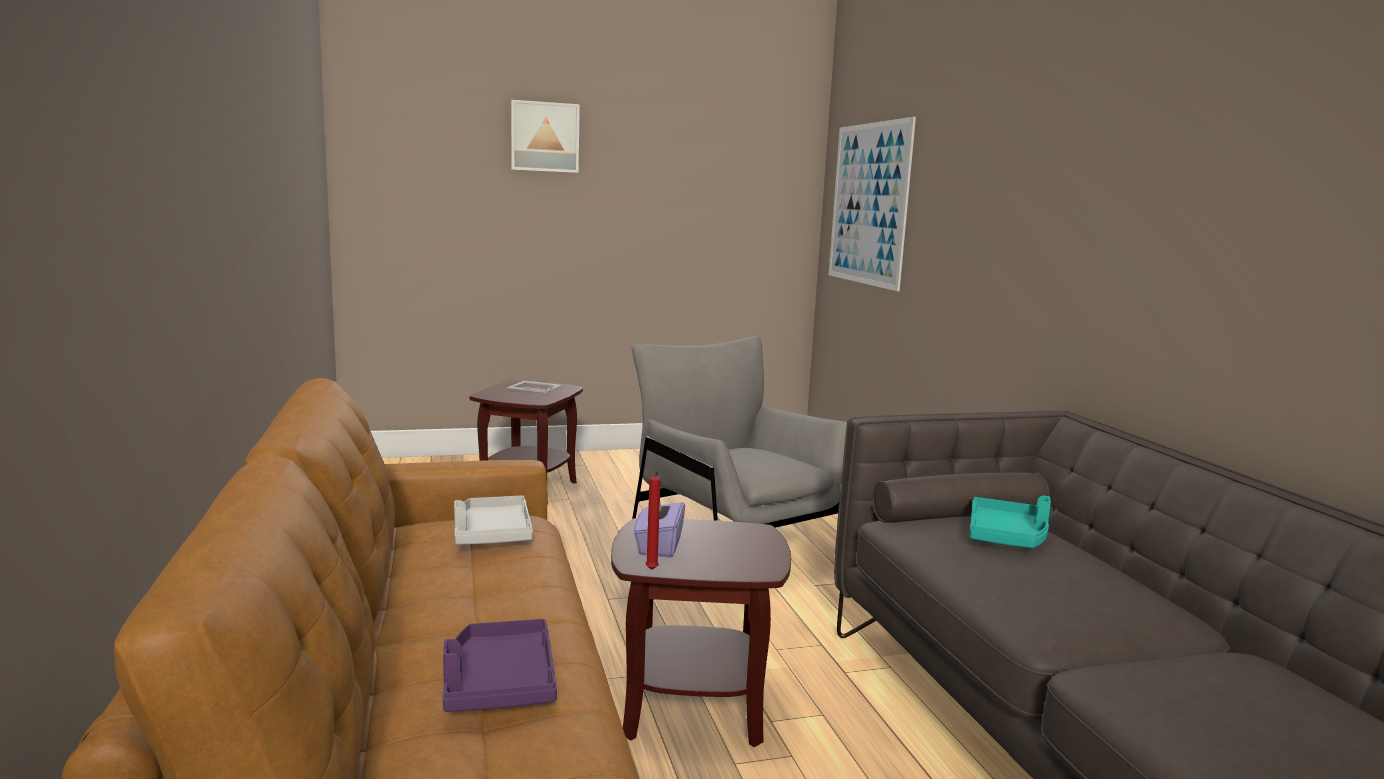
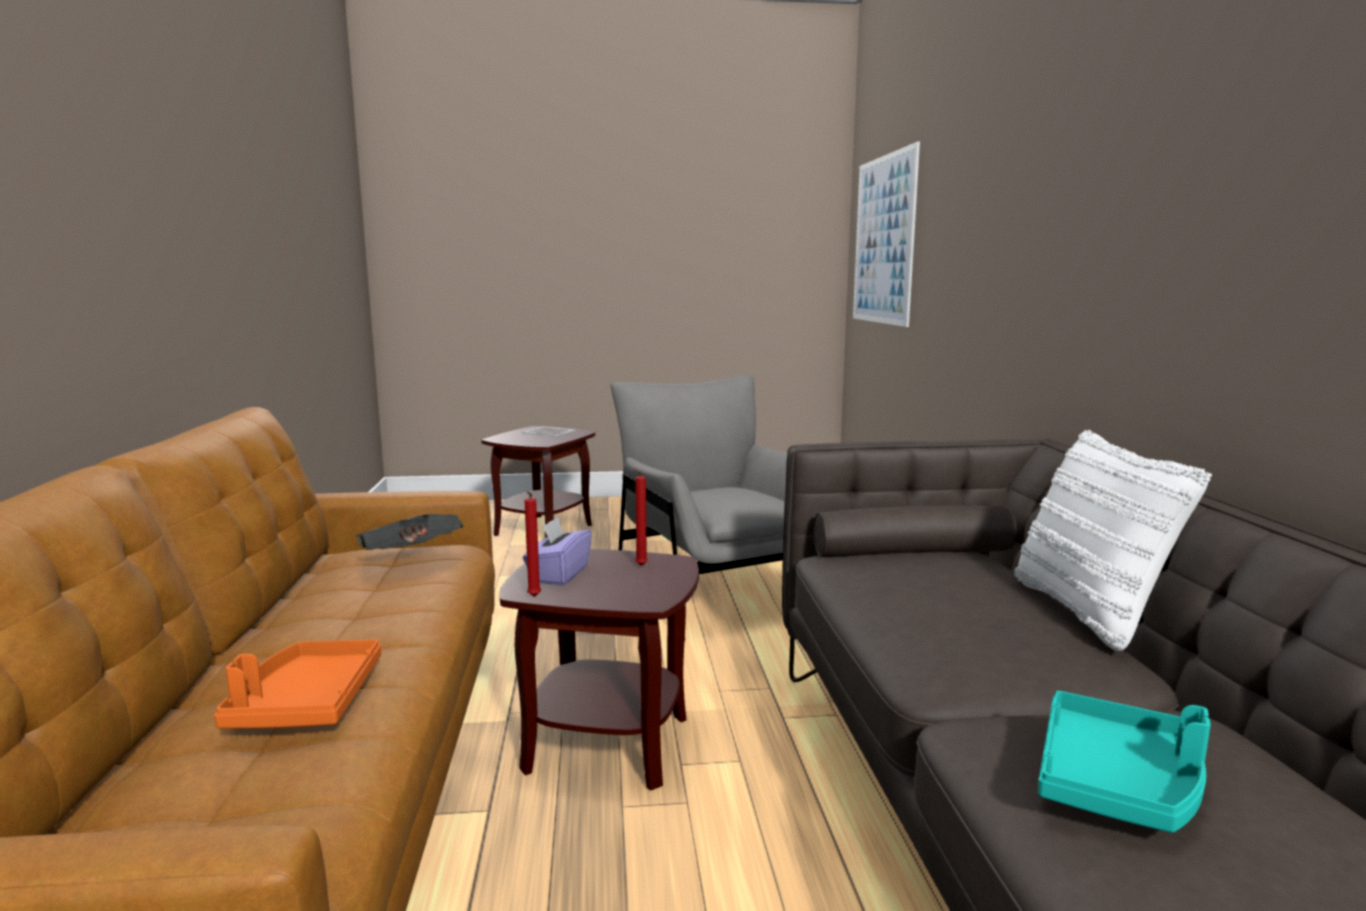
camera: 10 degrees right, 0 degrees up
(492, 534) = (412, 560): grey tray -> newspaper
(499, 683) = (306, 703): purple tray -> orange tray
(544, 137) = (564, 192): picture -> none
(729, 536) = (640, 566): none -> red candle
(1007, 536) = (948, 573): turquoise tray -> turquoise tray (1119, 783)
(1137, 572) = (1090, 614): none -> white pillow

